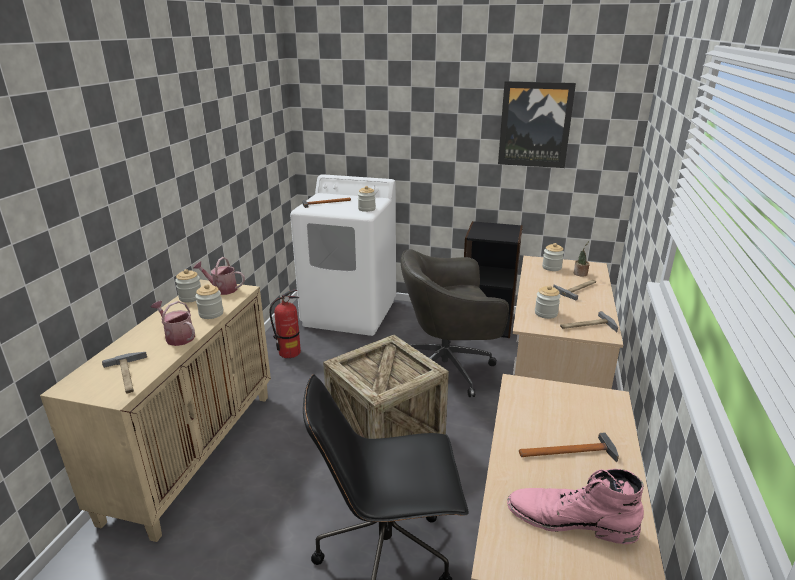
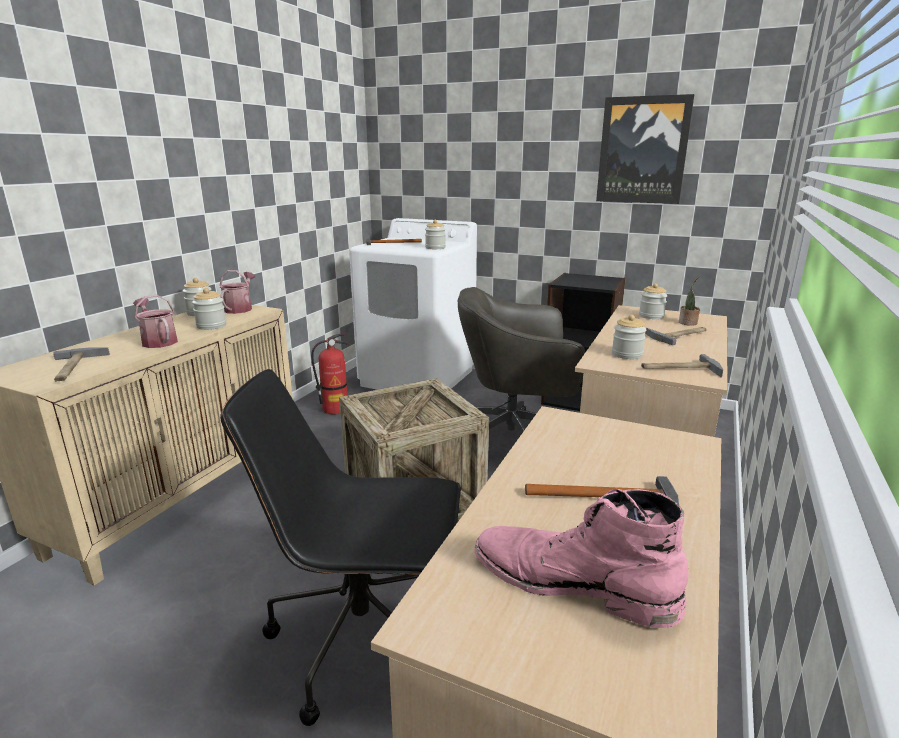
camera: 10 degrees right, 5 degrees down
(222, 289) = (240, 308): watering can -> watering can turned 75 degrees clockwise

